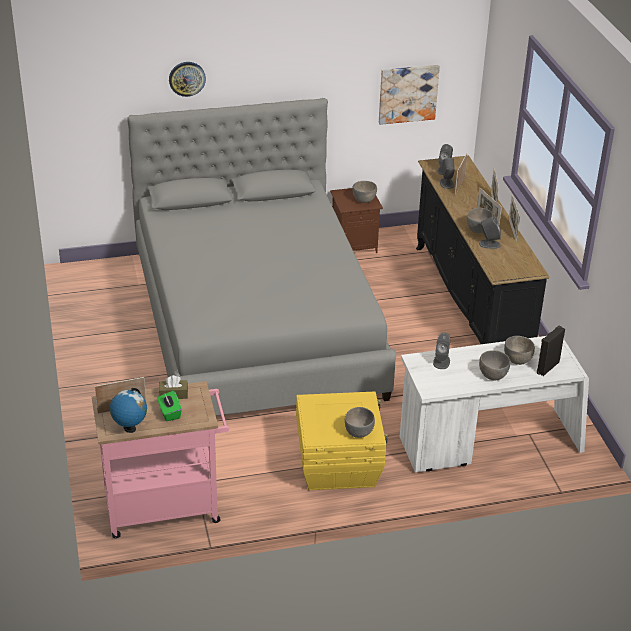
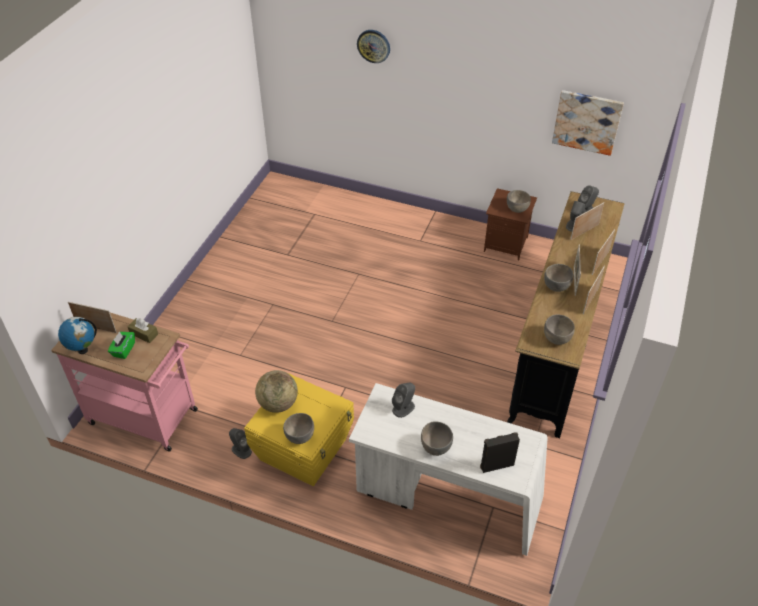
camera: 35 degrees right, 10 degrees up
(256, 323) = (360, 284): grey bed -> none
(314, 418) = (278, 403): none -> globe
(489, 244) = (552, 306): grey speaker -> grey speaker (241, 450)
(517, 360) = (475, 443): grey bowl -> grey bowl (556, 339)

